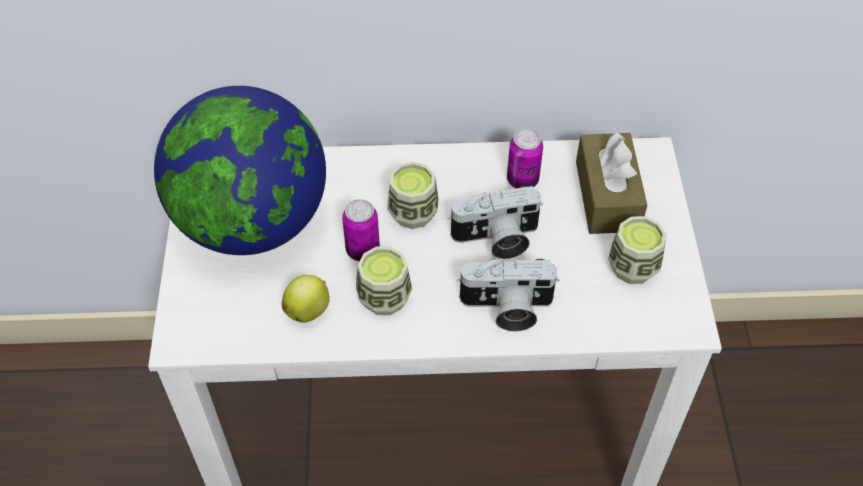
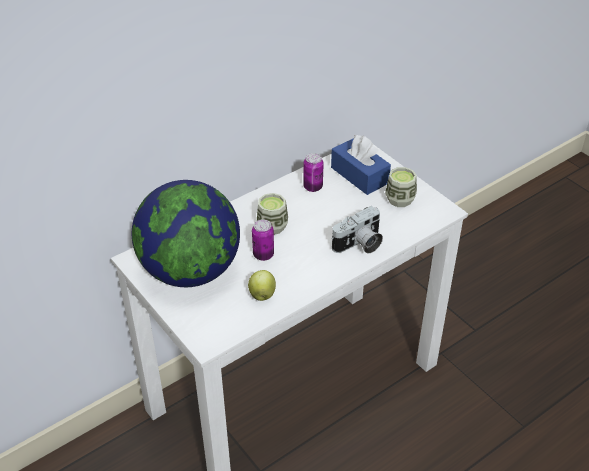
camera: 35 degrees left, 10 degrees down
(384, 298) = (295, 270): cup -> none
(497, 239) = (325, 218): camera -> none
(607, 196) = (359, 175): brown tissue box -> blue tissue box

